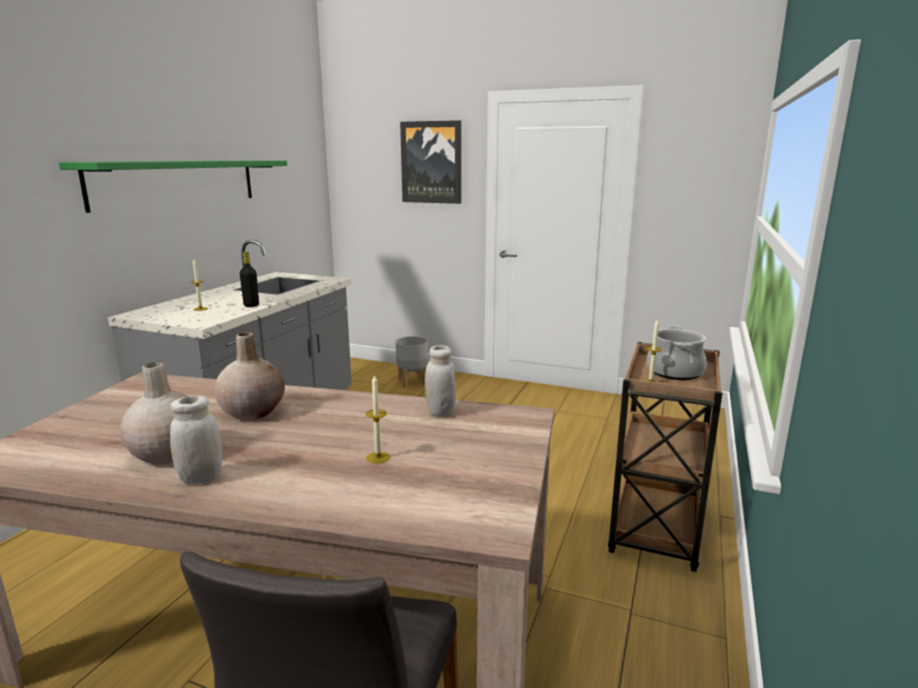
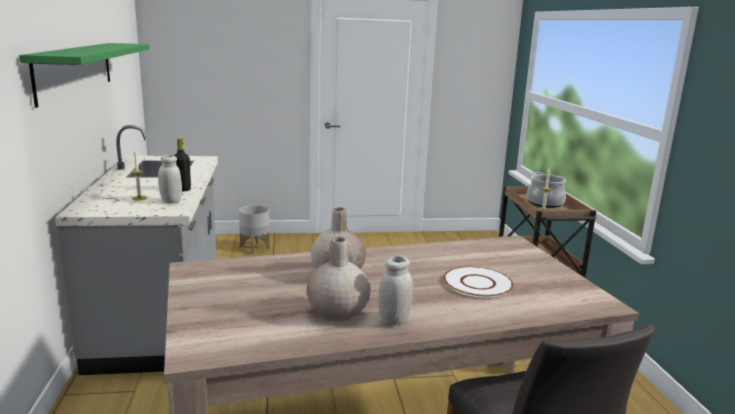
camera: 30 degrees left, 0 degrees up
(378, 457) = (478, 283): candle -> white plate
(431, 162) = (256, 45): picture -> none
(440, 411) = (461, 249): white jar -> white jar (171, 201)

